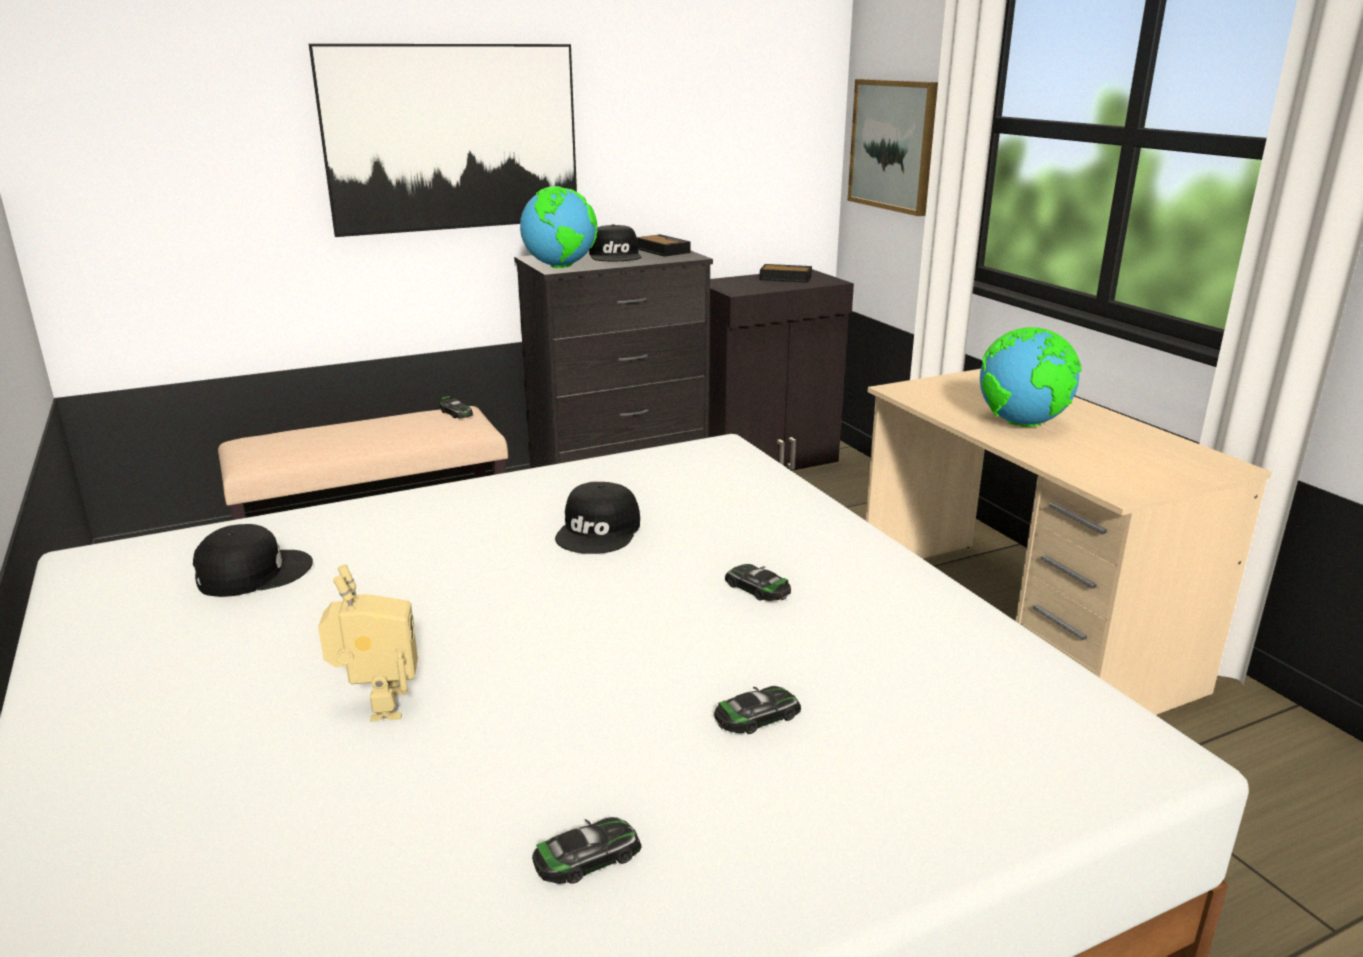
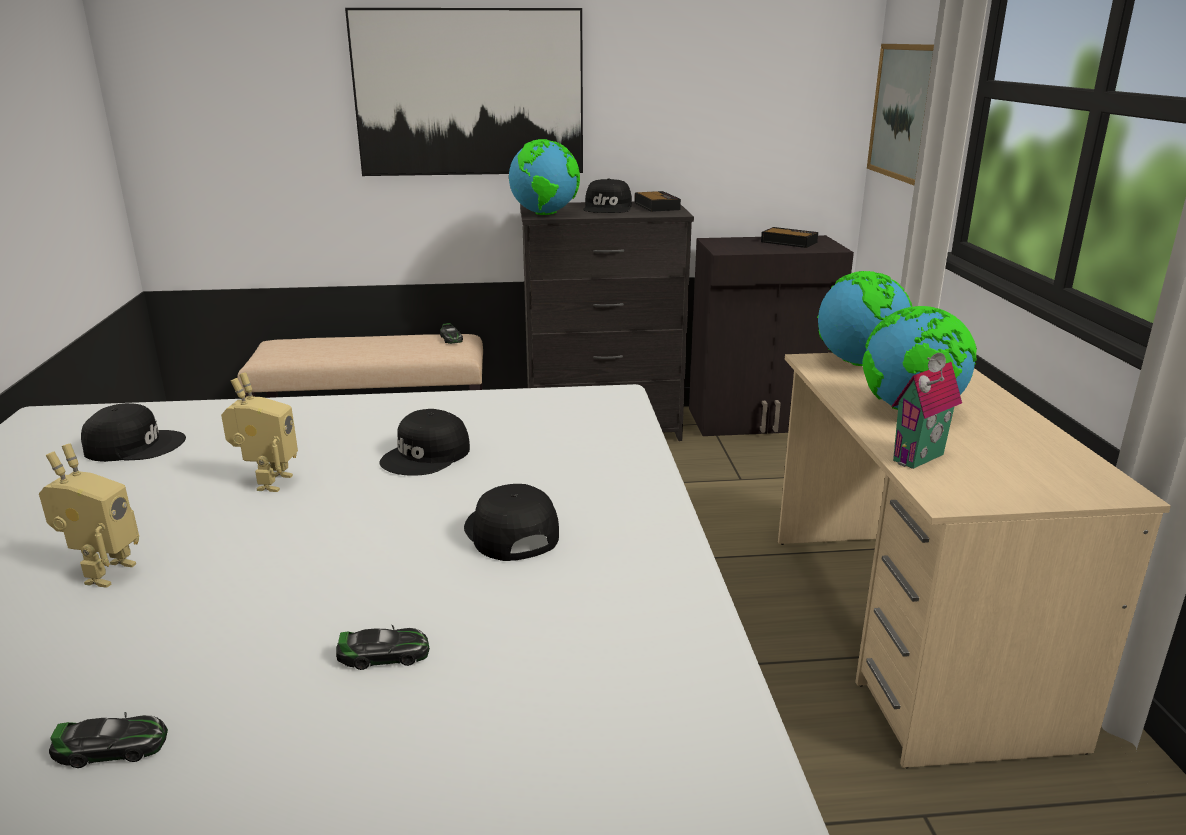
camera: 20 degrees right, 0 degrees up
(459, 585) = (268, 482): none -> toy robot
(757, 588) = (509, 533): toy car -> black cap
(938, 387) = (859, 363): none -> globe
(1069, 463) = (921, 459): none -> toy house

